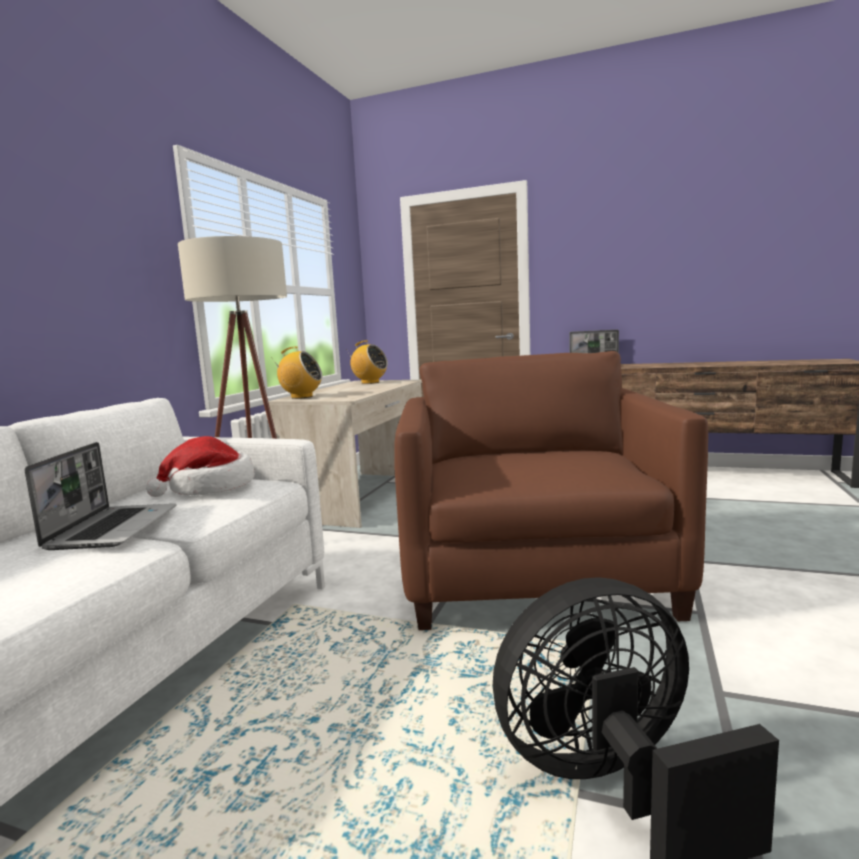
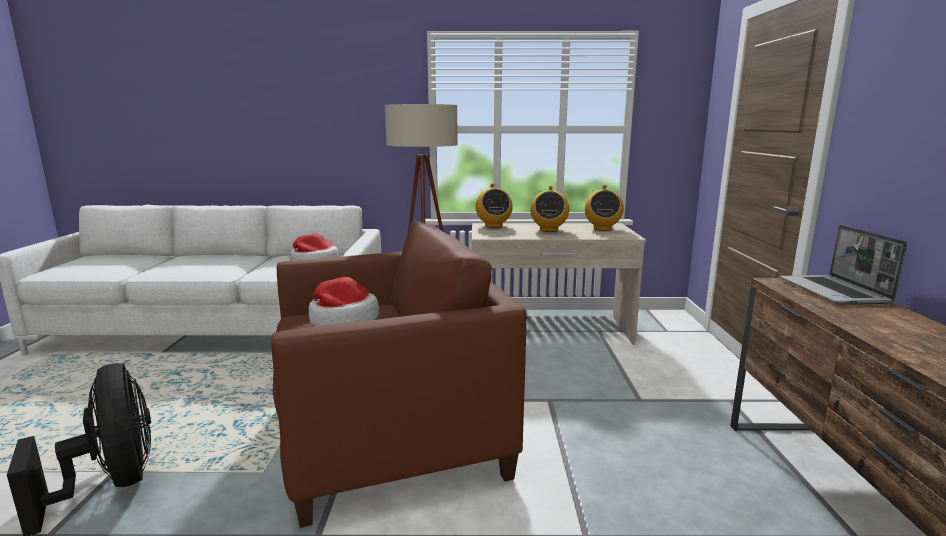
camera: 70 degrees right, 5 degrees up
(113, 528) = (247, 264): laptop -> none
(351, 389) = (548, 230): none -> radio
(510, 464) = (343, 320): none -> hat

